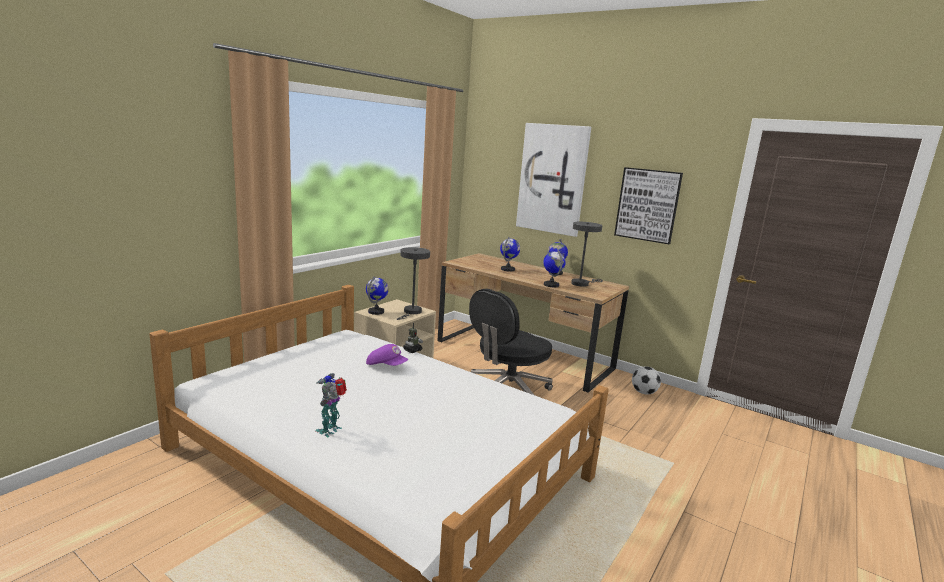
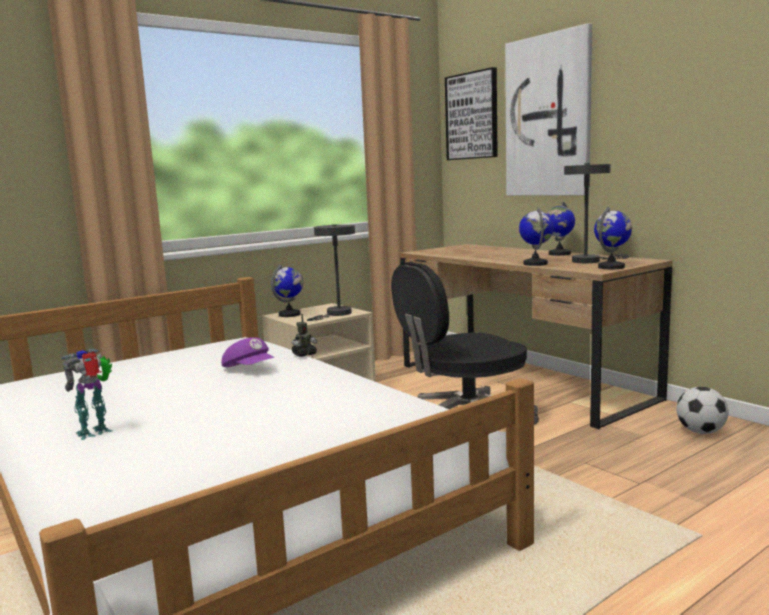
camera: 20 degrees right, 5 degrees down
(508, 269) = (487, 254): globe -> globe (611, 267)
(647, 205) = (687, 123): picture -> picture (472, 116)

